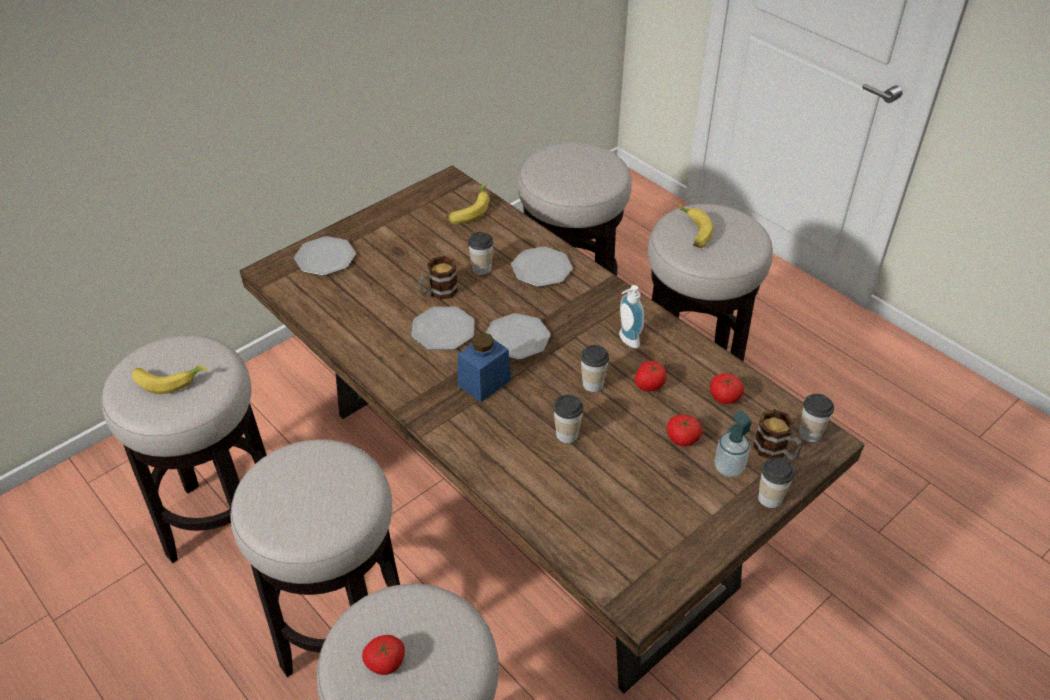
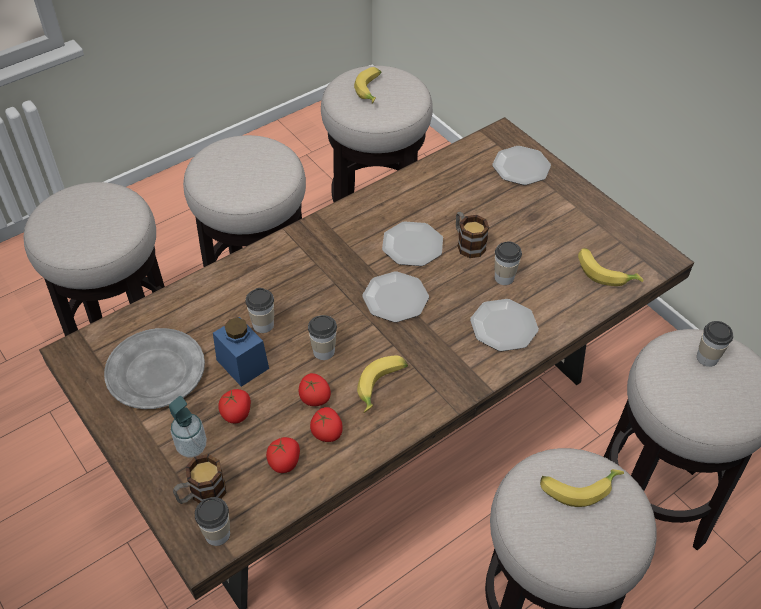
camera: 95 degrees right, 5 degrees up
(385, 663) = (81, 207): tomato -> tomato (327, 432)
(484, 382) = (339, 271): blue jar -> blue jar (242, 364)
(626, 341) = (382, 387): soap dispenser -> banana
(648, 515) = (155, 372): none -> grey plate
(770, 498) = (145, 474): cup -> cup (707, 358)

